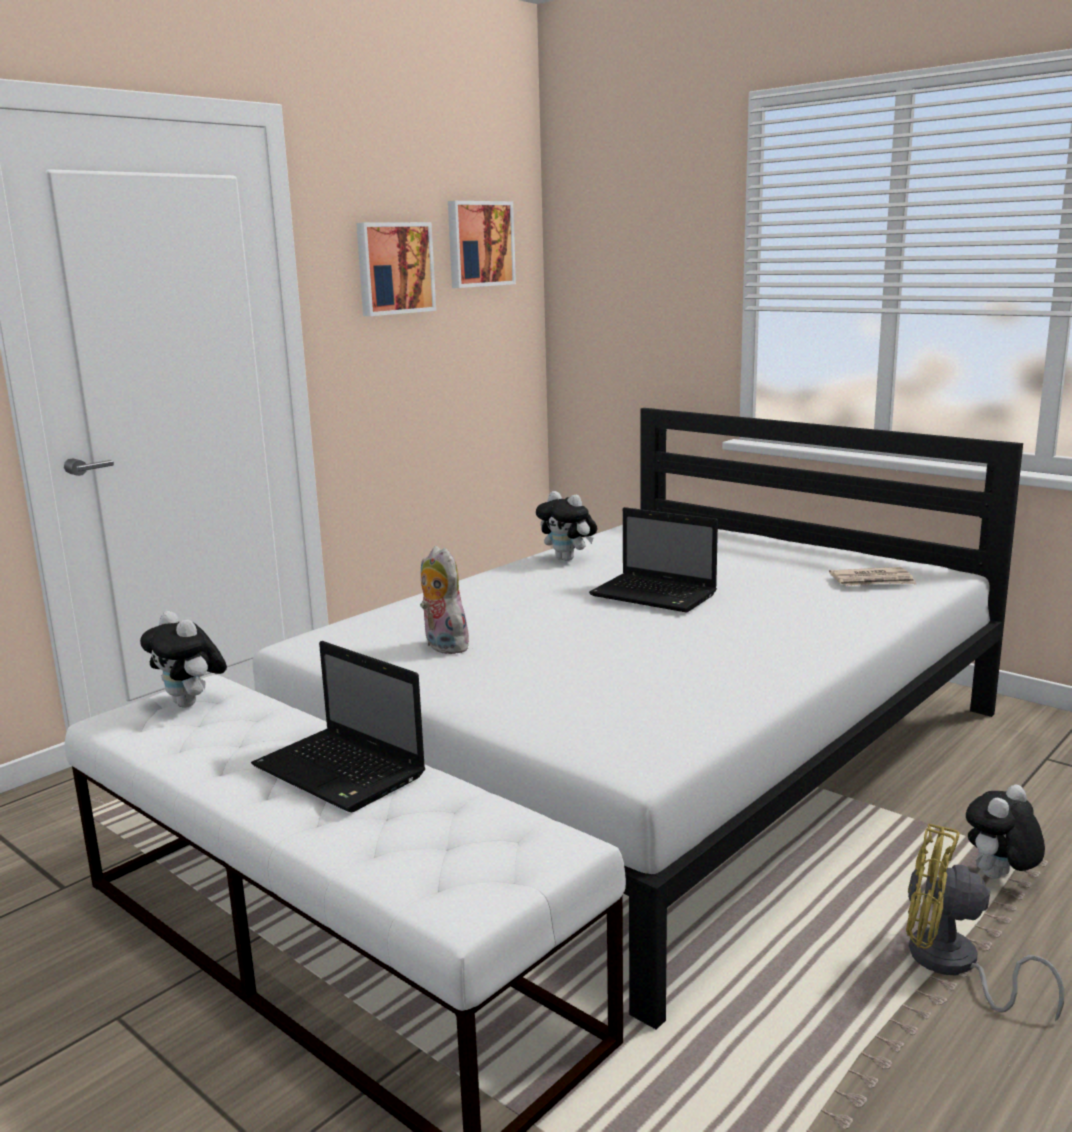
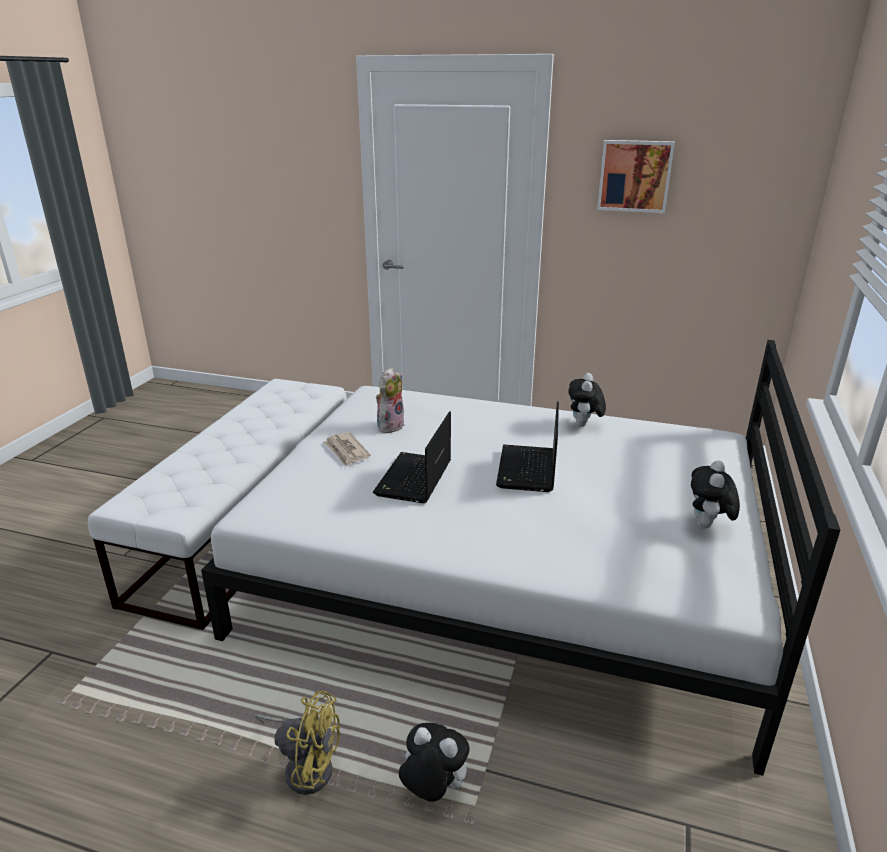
camera: 65 degrees right, 10 degrees up
(191, 704) = (302, 392): plush toy -> plush toy (707, 526)
(342, 772) = (240, 445): laptop -> laptop (414, 480)
(479, 244) = (737, 162): picture -> none
(872, 581) = (654, 562): newspaper -> newspaper (346, 451)
(953, 966) = (305, 765): yellow fan -> yellow fan turned 105 degrees clockwise

